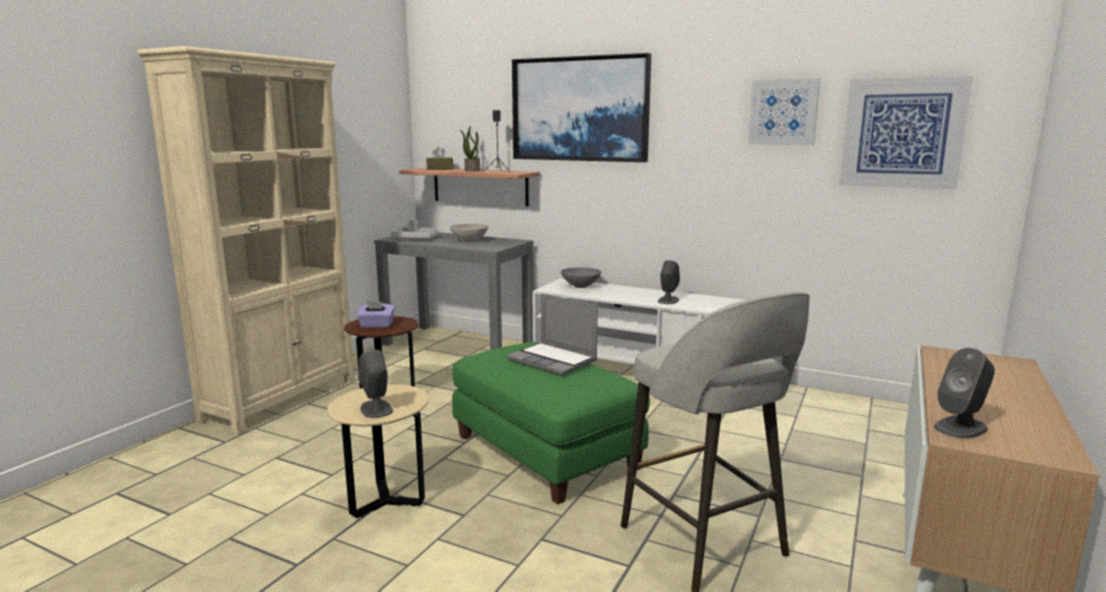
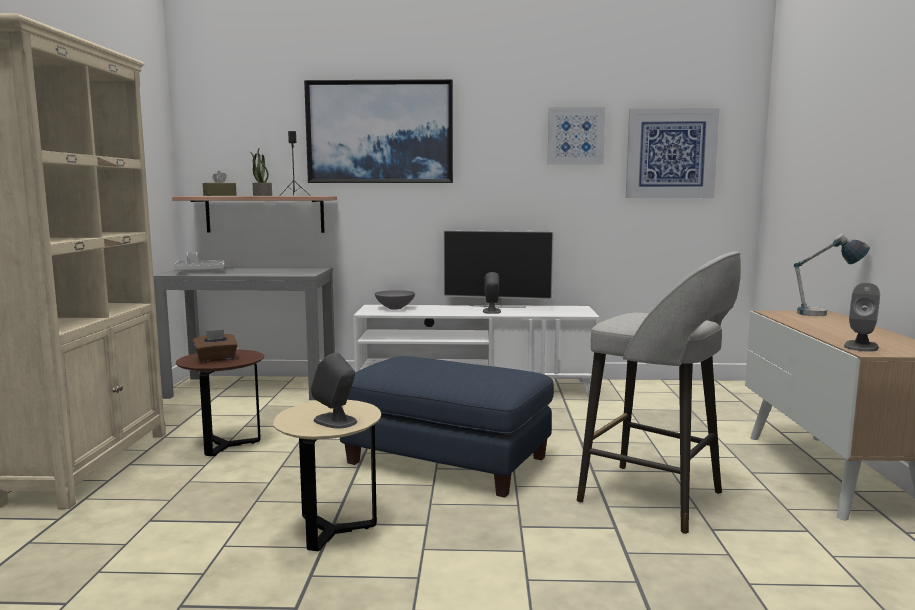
camera: 25 degrees left, 5 degrees down
(376, 325) = (216, 359): purple tissue box -> brown tissue box
(470, 241) = (266, 270): white bowl -> none
(546, 452) = (448, 460): green ottoman -> blue ottoman
(554, 360) = (447, 365): laptop -> none
(683, 294) = (497, 306): none -> television
(1009, 366) = (825, 315): none -> table lamp

